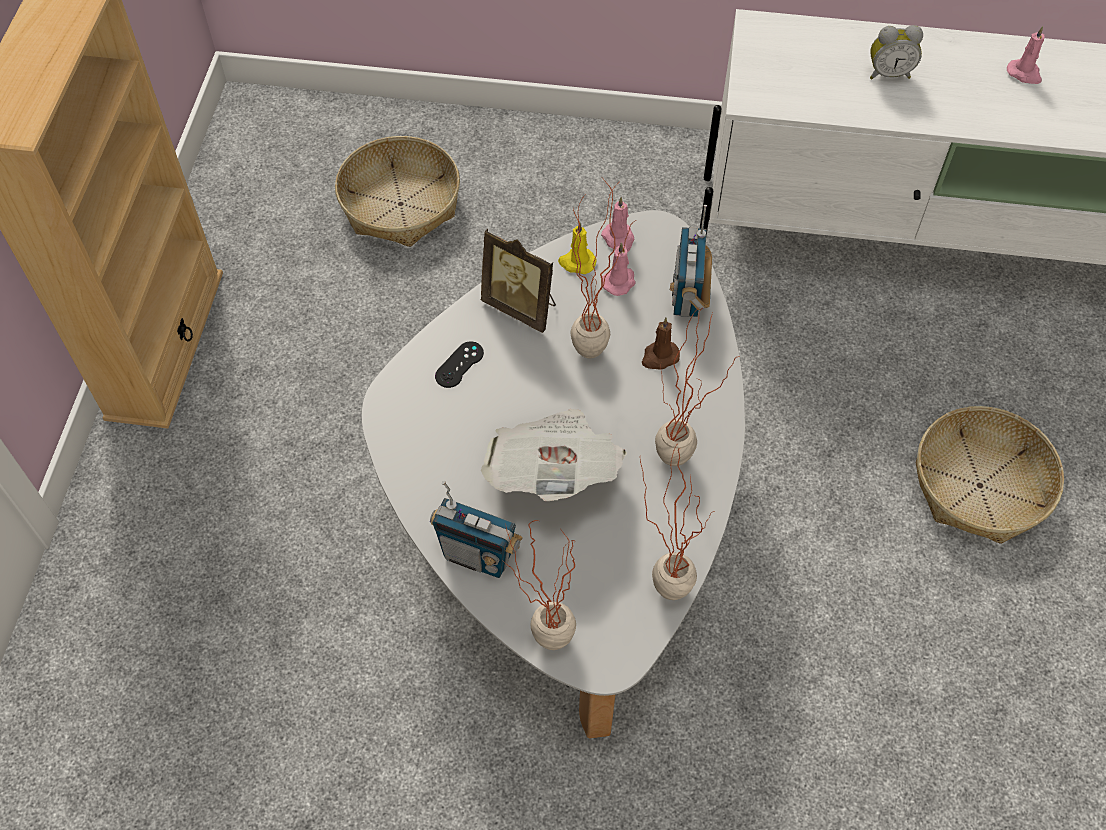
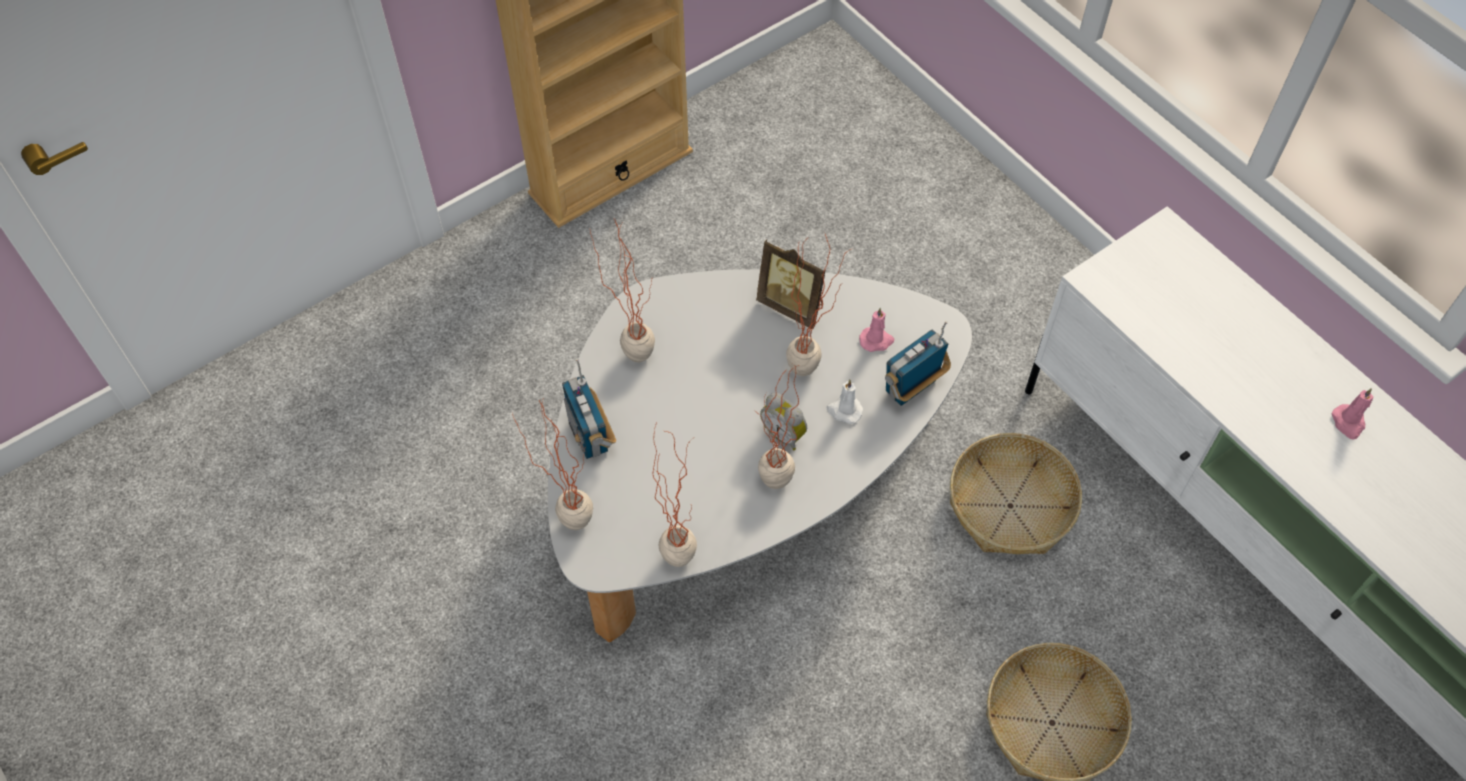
camera: 45 degrees right, 0 degrees up
(400, 204) = (856, 191): basket -> basket (1010, 506)
(428, 451) = (632, 349): none -> potted plant
(459, 365) = (711, 311): black game controller -> none
(522, 307) = (792, 306): picture frame -> picture frame turned 45 degrees counterclockwise
(554, 472) = (691, 425): newspaper -> none
(576, 262) = (863, 305): yellow candle -> none
(619, 239) = (910, 312): pink candle -> none
(659, 357) = (844, 411): brown candle -> white candle
(888, 73) = (1229, 339): alarm clock -> alarm clock (784, 433)

